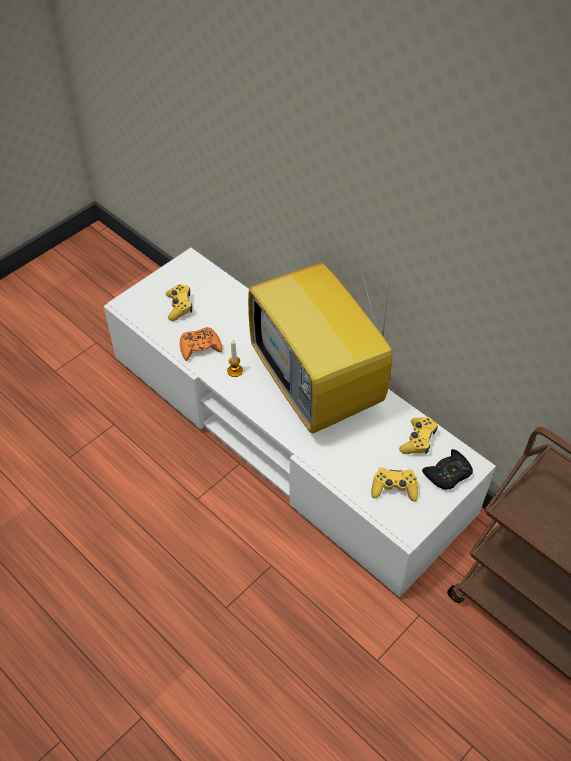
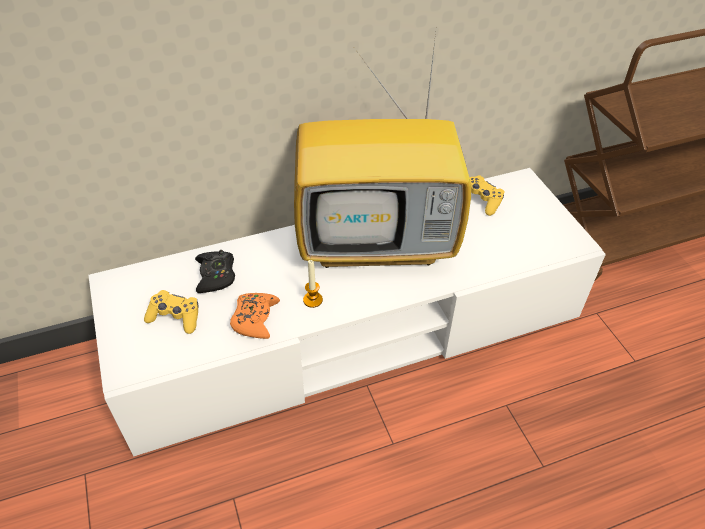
camera: 65 degrees left, 5 degrees down
(394, 488) = (529, 235): yellow game controller -> none
(448, 474) = (527, 196): black game controller -> black game controller (216, 275)

